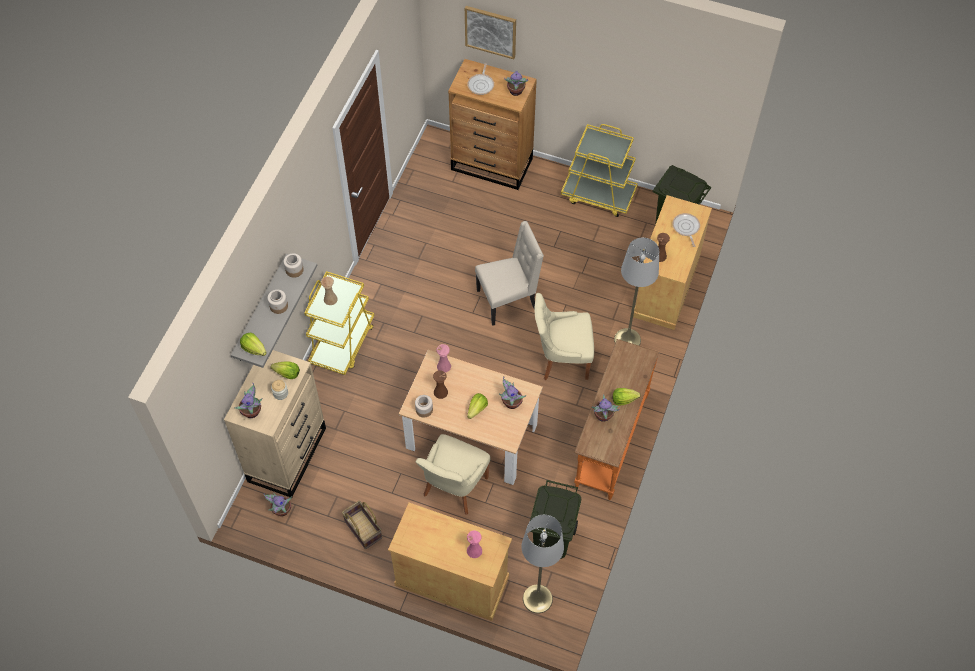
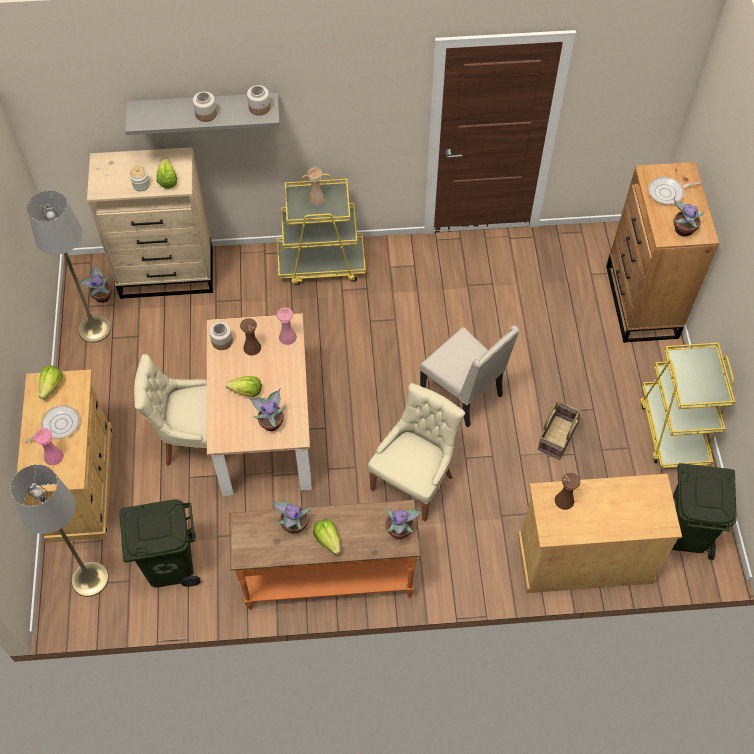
camera: 65 degrees right, 0 degrees up
(252, 412) = (109, 171): potted plant -> potted plant (400, 531)
(254, 349) = (142, 116): lettuce -> lettuce (52, 386)
(362, 530) = (108, 375): basket -> basket (557, 436)
(490, 31) = (724, 148): picture -> none
(561, 359) = (414, 481): beige chair -> beige chair turned 60 degrees clockwise
(627, 340) = (480, 543): grey floor lamp -> grey floor lamp (94, 329)
(686, 228) = (628, 516): frying pan -> frying pan (58, 425)

